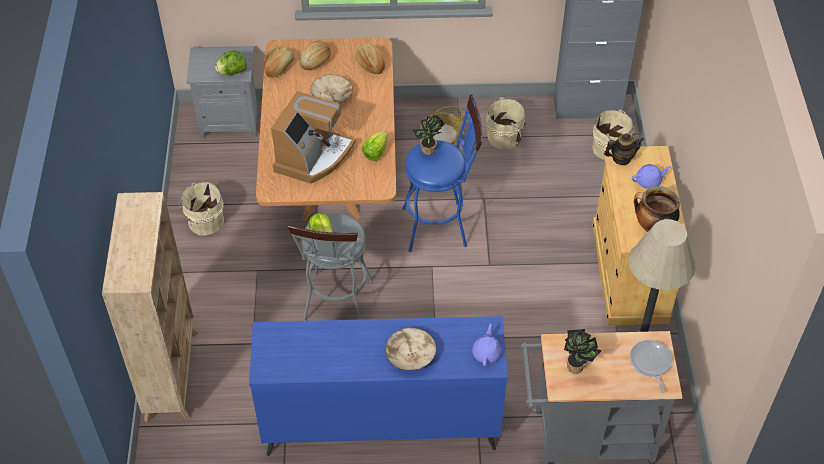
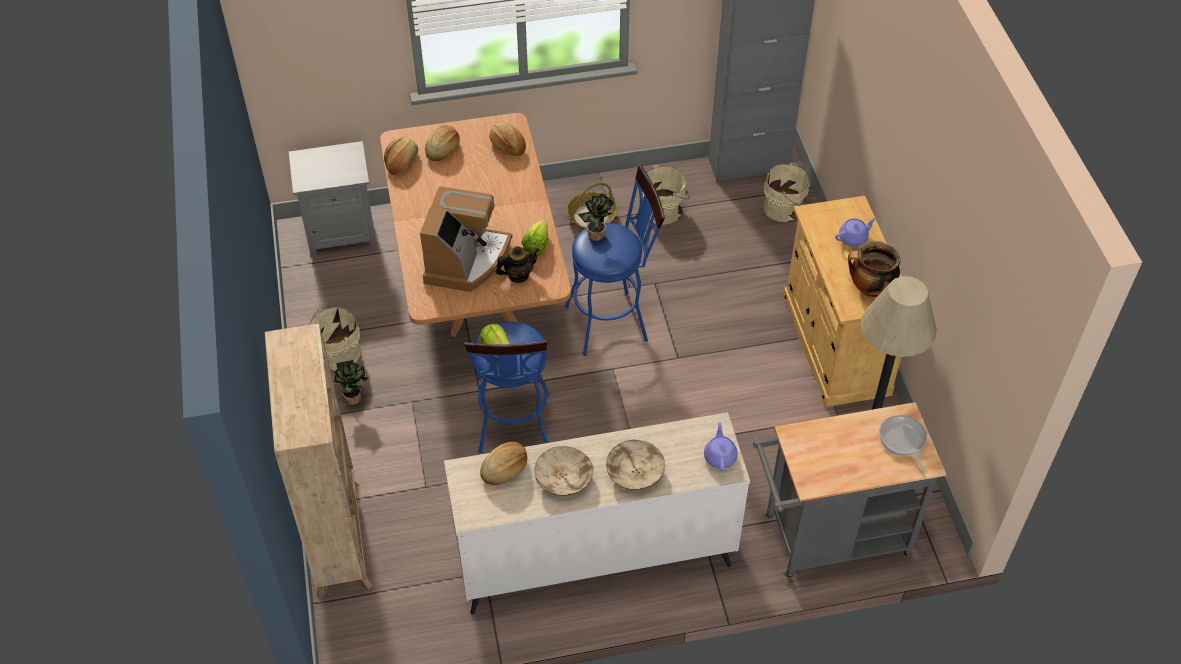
camera: 10 degrees left, 0 degrees up
(232, 72) = (345, 174): lettuce -> none
(302, 336) = (505, 469): none -> bread
(332, 96) = (472, 188): beige bowl -> beige bowl (564, 478)
(337, 306) = (514, 429): grey stool -> blue stool
(380, 425) = (594, 558): blue dresser -> beige dresser
(577, 367) = (824, 458): potted plant -> potted plant (355, 399)
(621, 158) = (817, 216): teapot -> teapot (518, 275)

